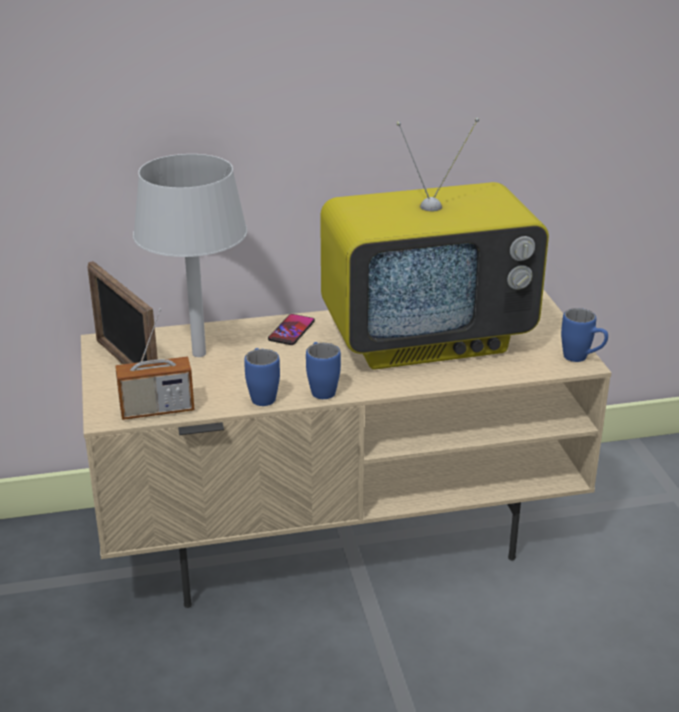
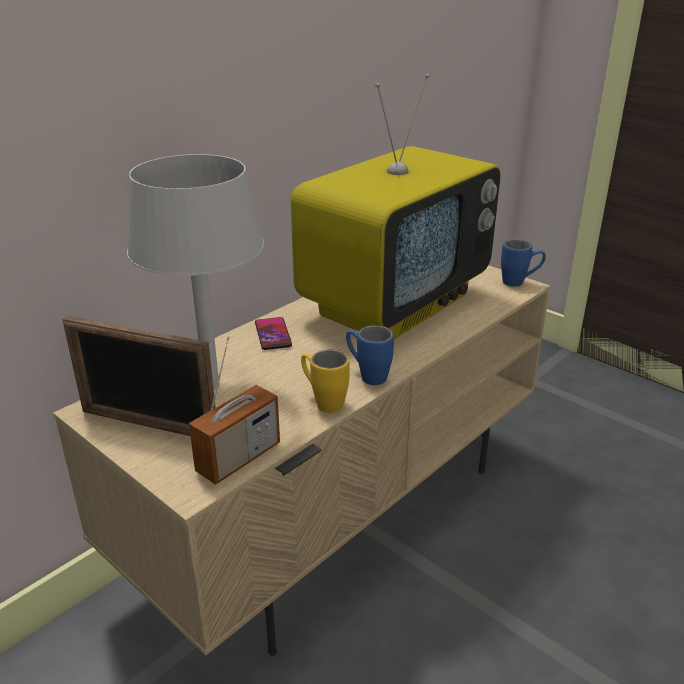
camera: 35 degrees left, 0 degrees up
(262, 395) = (323, 401): blue mug -> yellow mug

